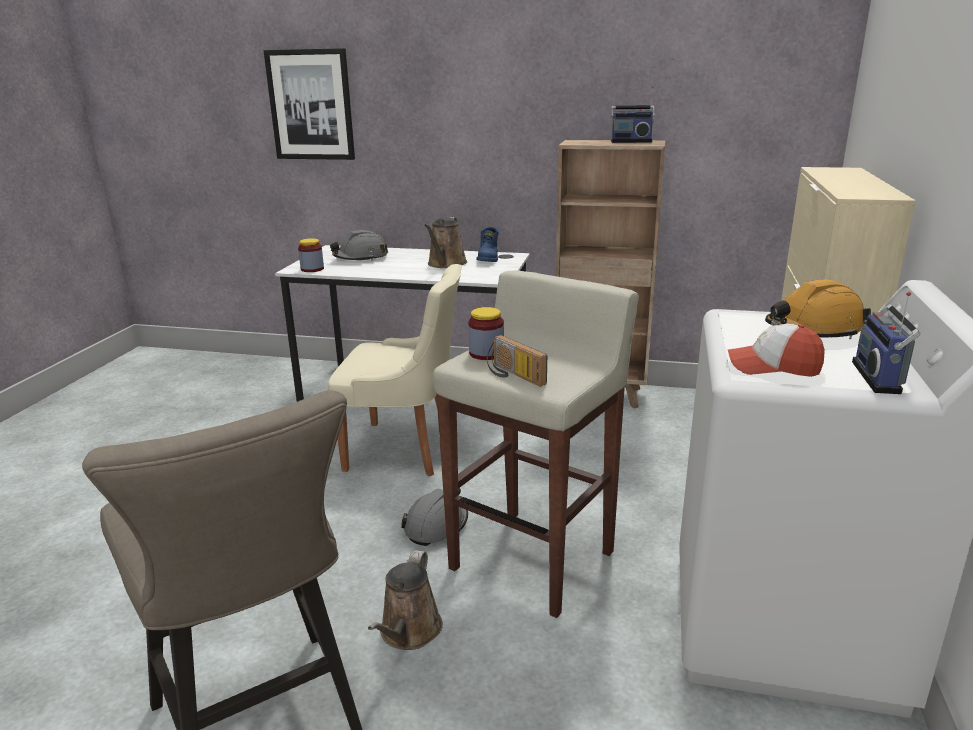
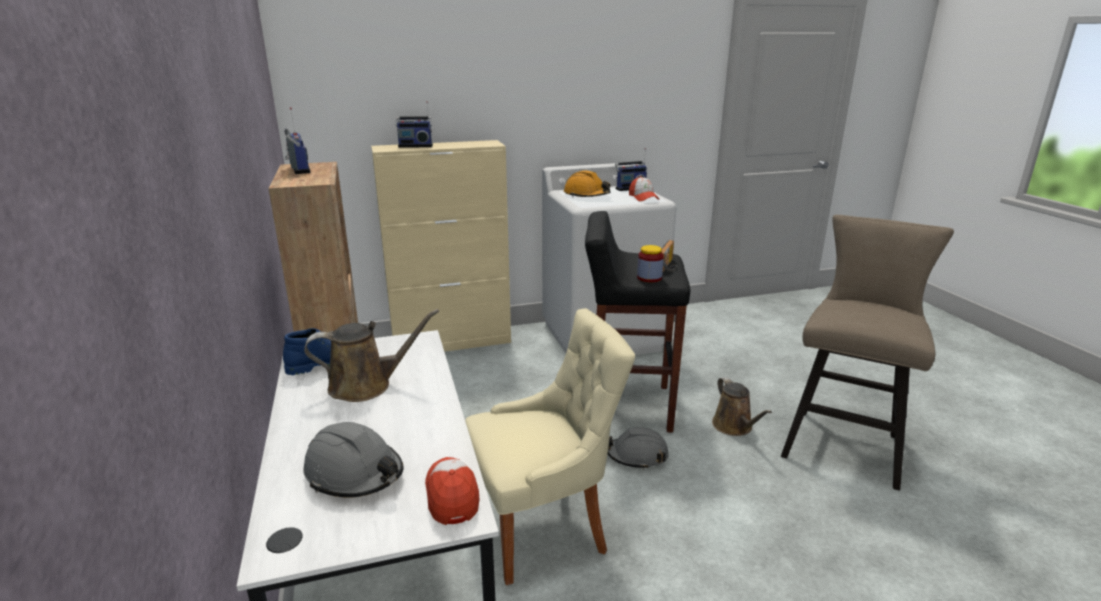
camera: 120 degrees left, 0 degrees up
(311, 105) = (125, 271): picture -> none
(312, 269) = (452, 495): jar -> cap
(405, 449) = (544, 526): beige chair -> beige chair turned 90 degrees clockwise
(409, 632) = (734, 427): brown watering can -> brown watering can turned 90 degrees clockwise
(534, 559) = (628, 406): beige stool -> black stool
(846, 175) = (415, 146): none -> radio

